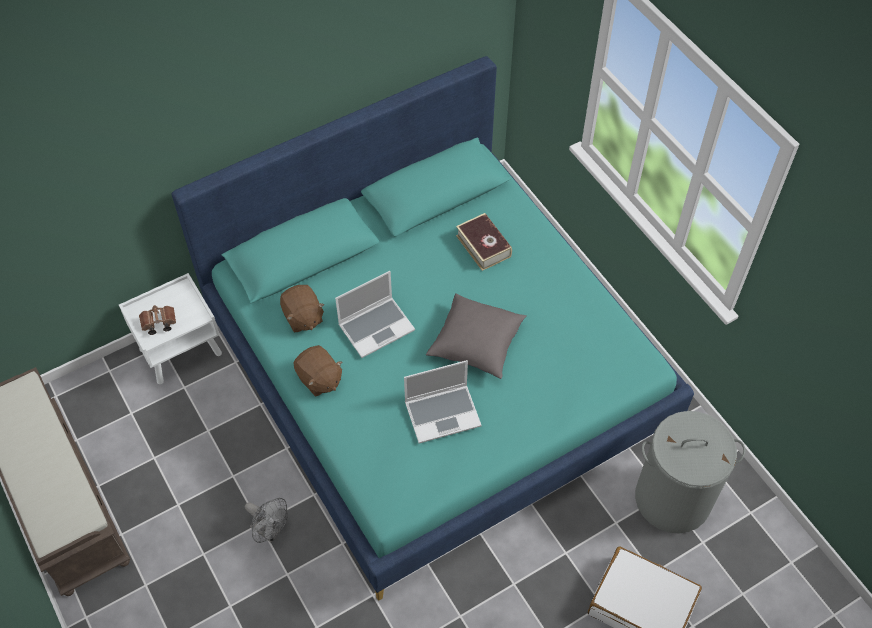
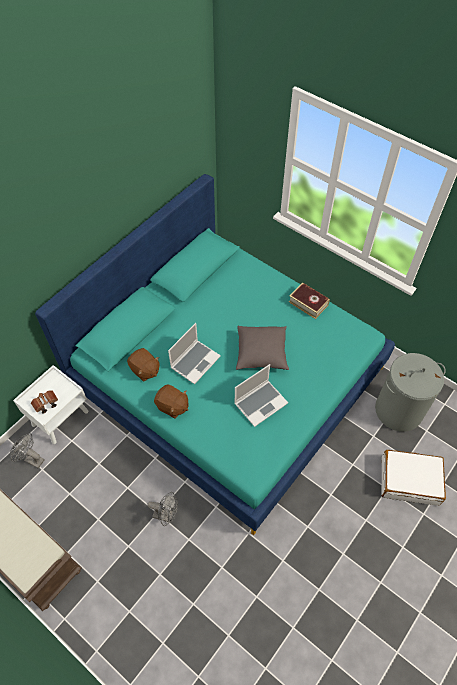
camera: 20 degrees left, 0 degrees up
(122, 395) = (31, 459): none -> grey fan
(483, 246) = (239, 292): book -> book (308, 303)

